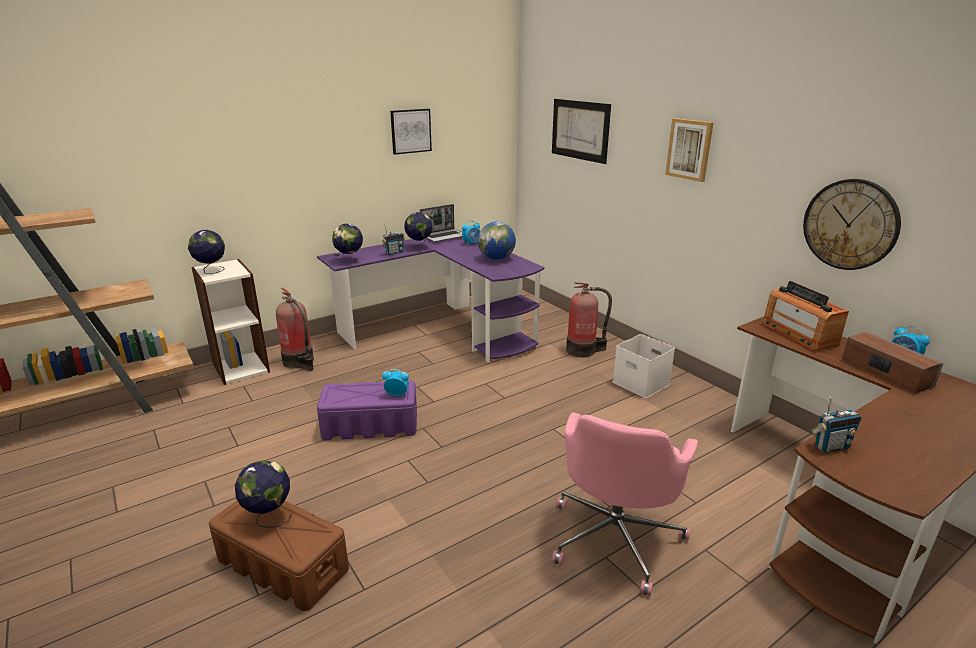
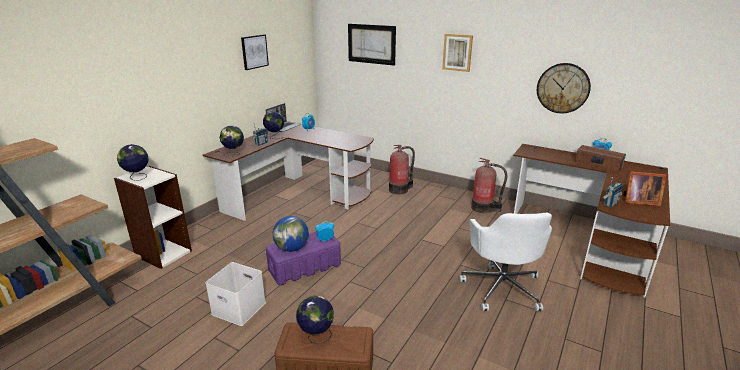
camera: 25 degrees left, 0 degrees up
(299, 362) = (209, 238): fire extinguisher -> fire extinguisher (483, 208)
(443, 330) = (298, 195): purple desk -> brown desk
(496, 259) = (337, 137): globe -> globe (292, 248)
(615, 536) = (502, 287): pink office chair -> white office chair
(639, 383) = (447, 202): white storage box -> white storage box (237, 308)
(798, 334) = (545, 153): radio -> none
(899, 456) = (638, 201): none -> picture frame

